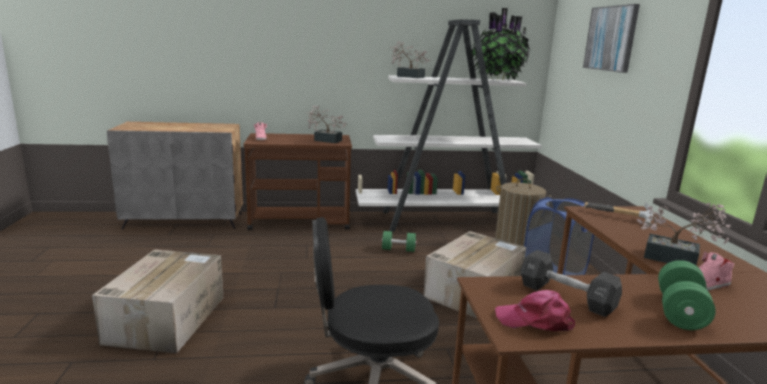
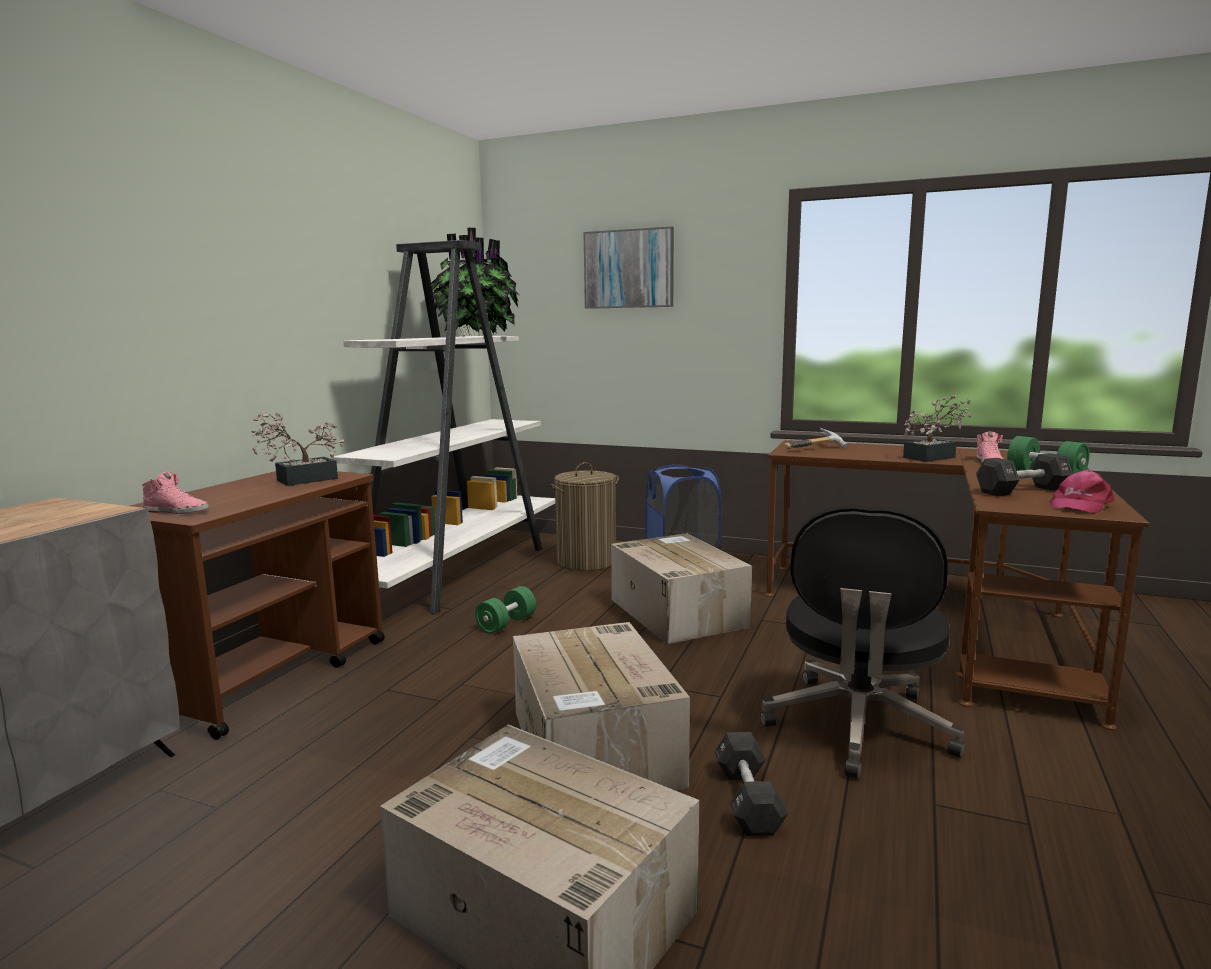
camera: 60 degrees left, 5 degrees down
(266, 352) = (748, 800): none -> black dumbbell
(289, 302) = (595, 748): none -> cardboard box
(408, 76) = (384, 339): potted plant -> none

